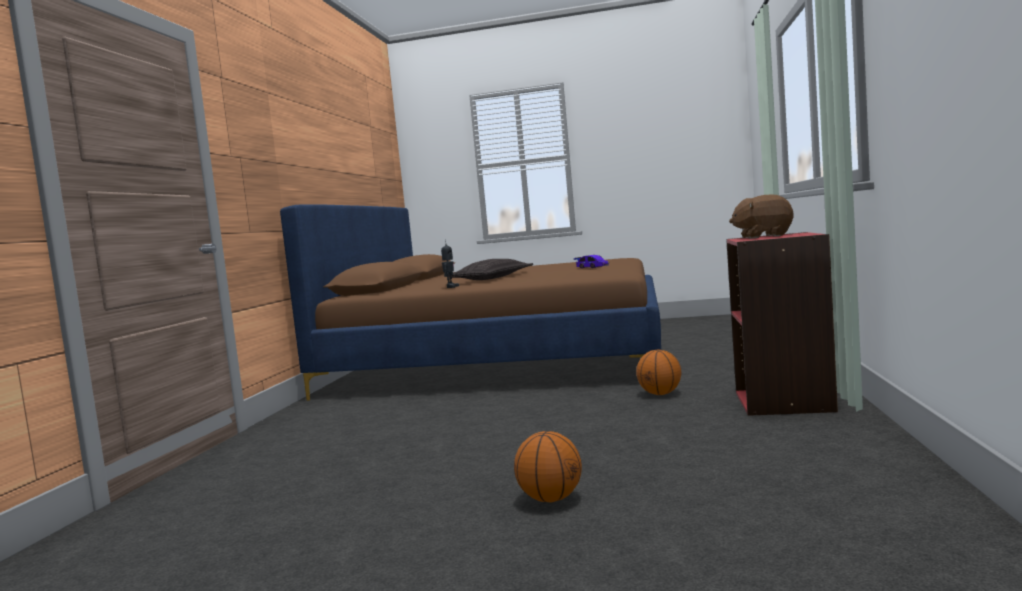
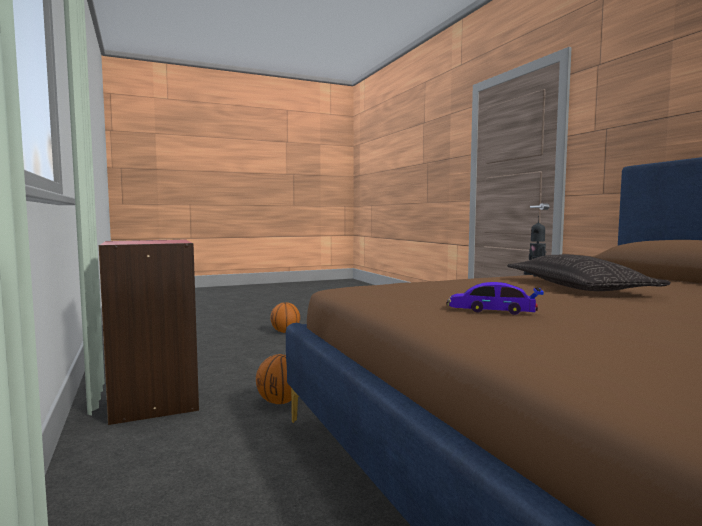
camera: 145 degrees right, 0 degrees up
(763, 236) = (155, 242): brown plush toy -> none

